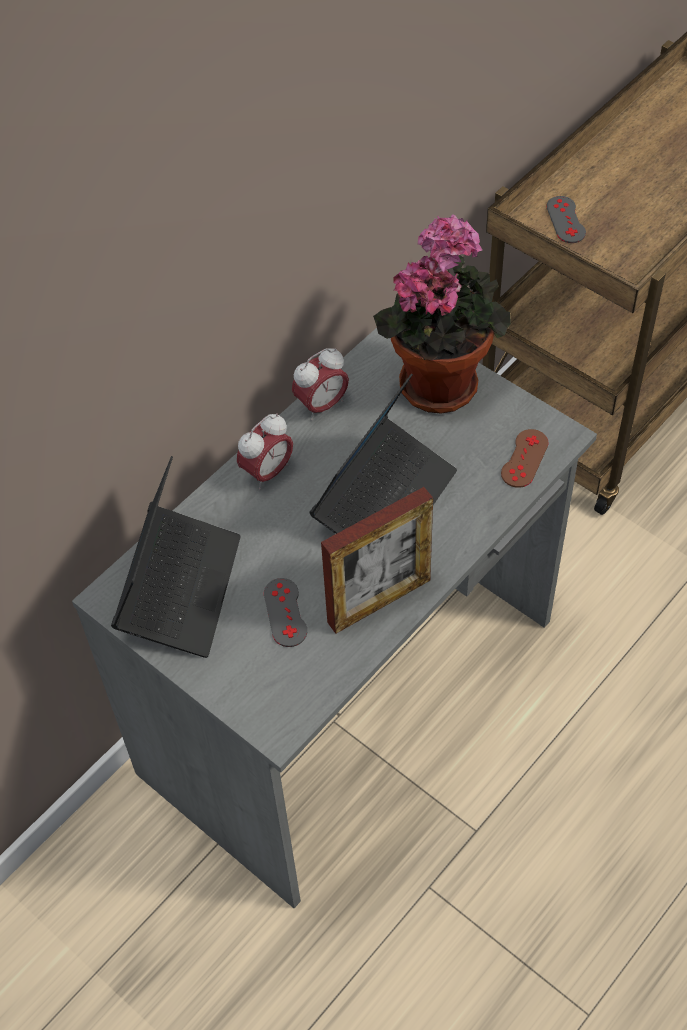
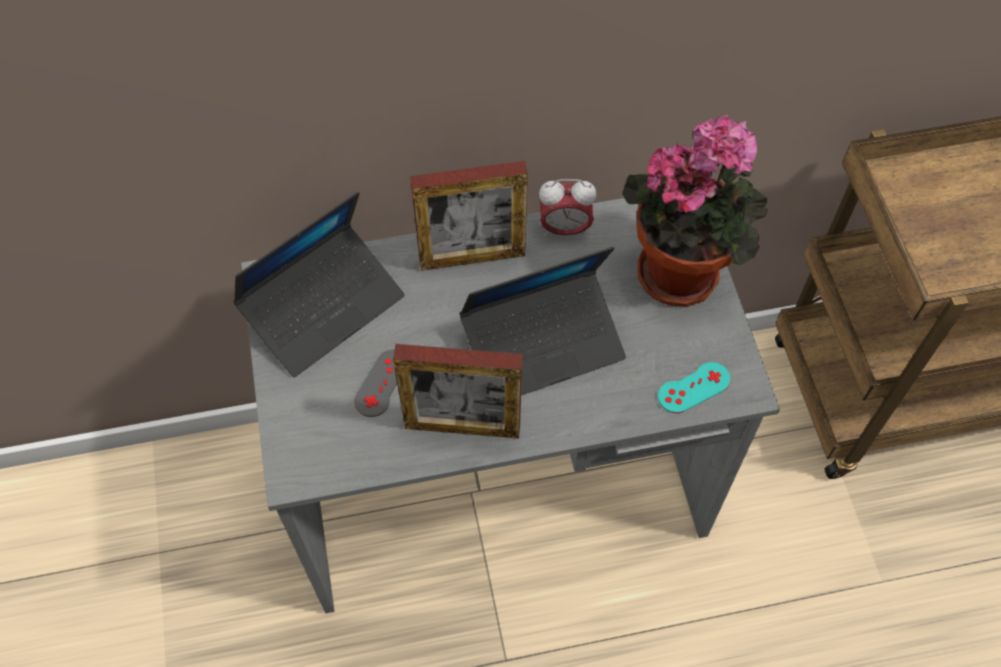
camera: 35 degrees right, 5 degrees up
(267, 472) = (472, 257): alarm clock -> picture frame
(524, 458) = (694, 388): brown game controller -> turquoise game controller
(566, 220) = (925, 195): grey game controller -> none

